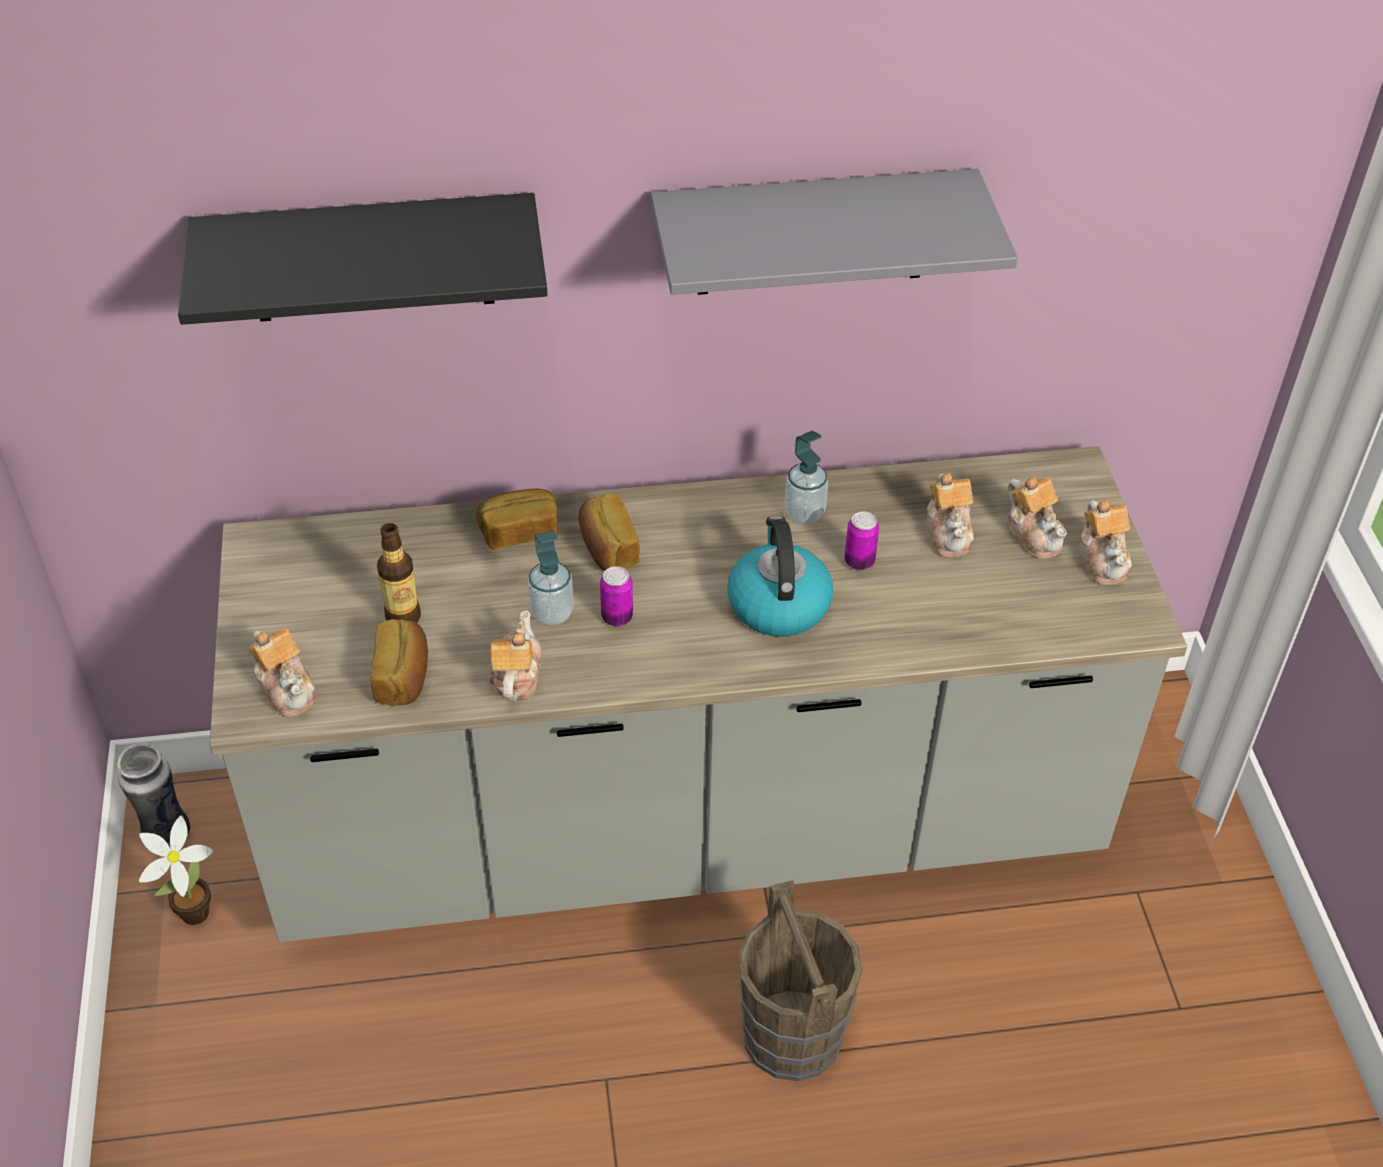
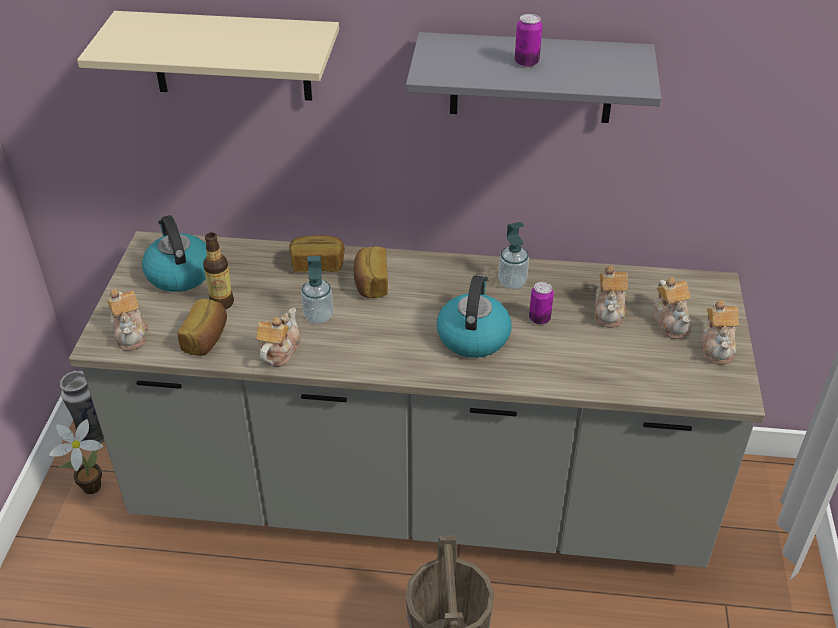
camera: 15 degrees right, 5 degrees down
(320, 582) = (179, 273): none -> kettle
(370, 258) = (230, 56): black shelf -> beige shelf
(617, 617) = (360, 326): can -> can (526, 62)

